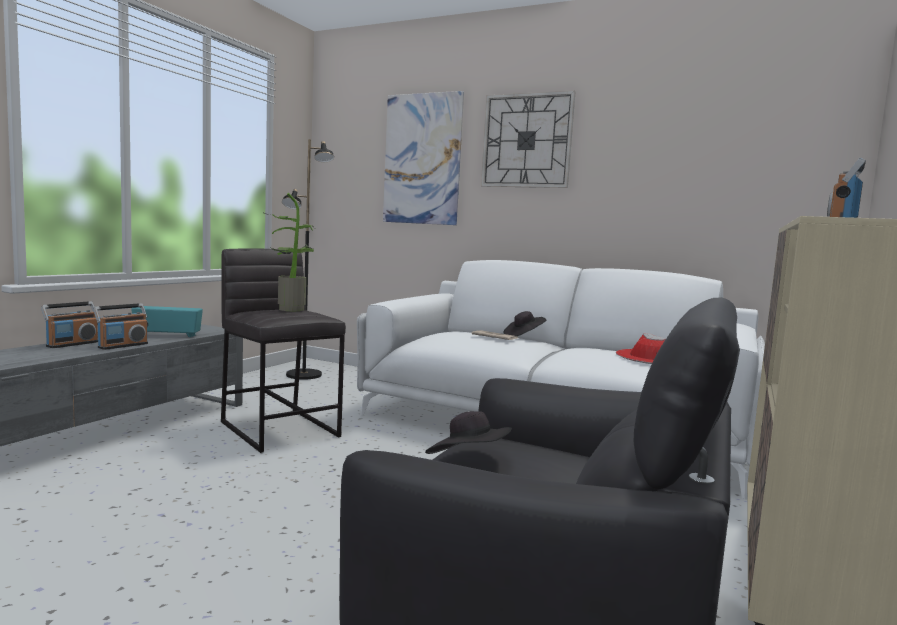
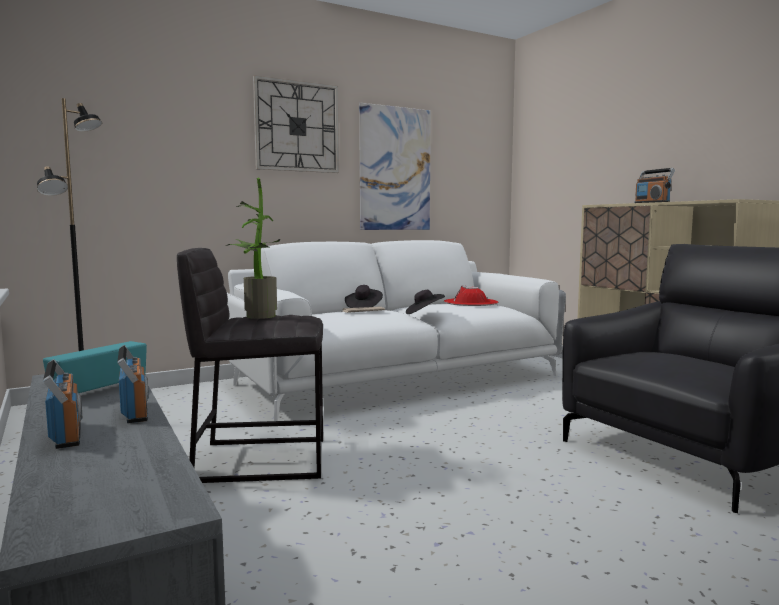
camera: 55 degrees left, 0 degrees up
(422, 159) = (179, 135): picture -> picture (395, 169)
(468, 462) = (667, 365): black hat -> black hat (424, 313)

